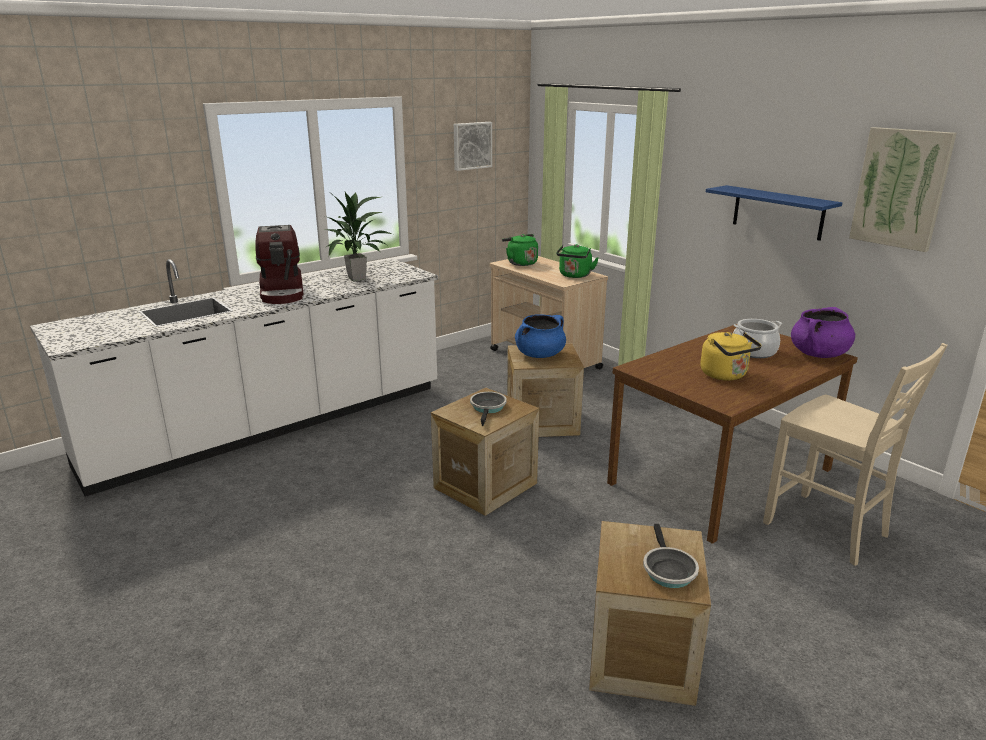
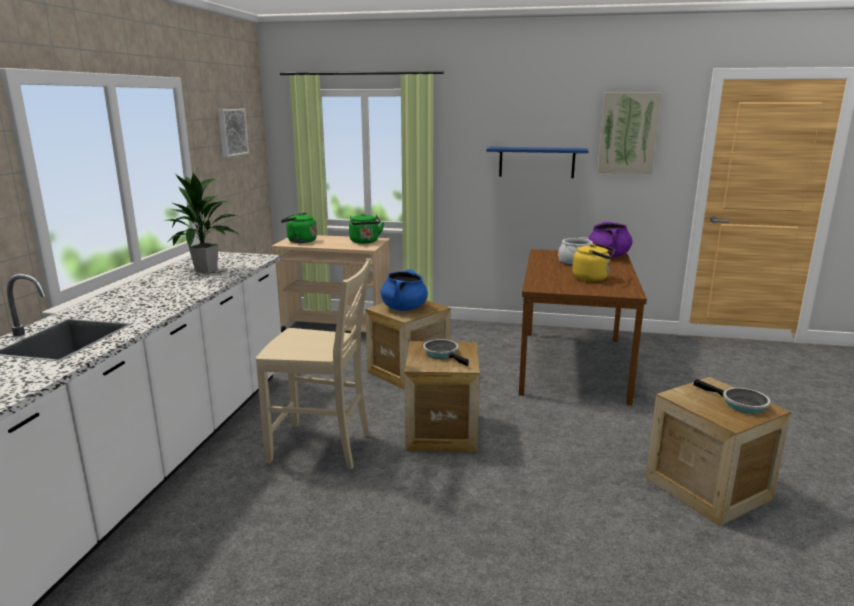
camera: 40 degrees left, 5 degrees down
(283, 293) = (152, 297): coffee machine -> none
(828, 530) = (667, 373): beige chair -> beige chair (322, 447)

